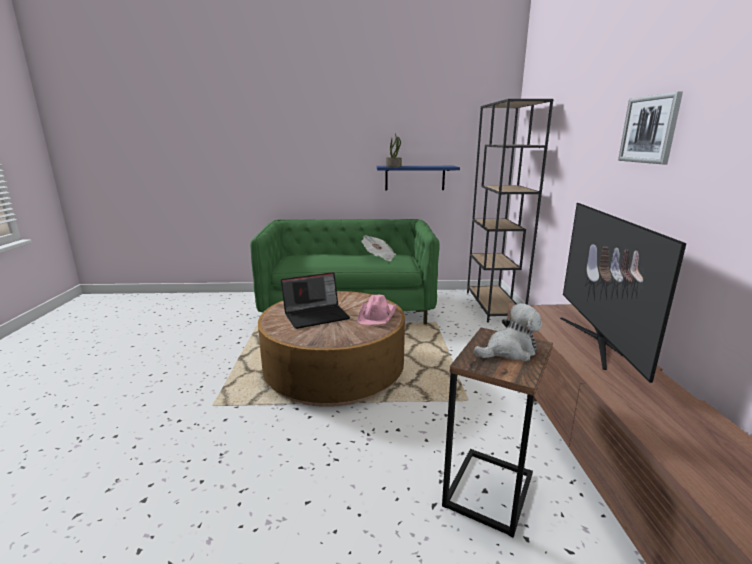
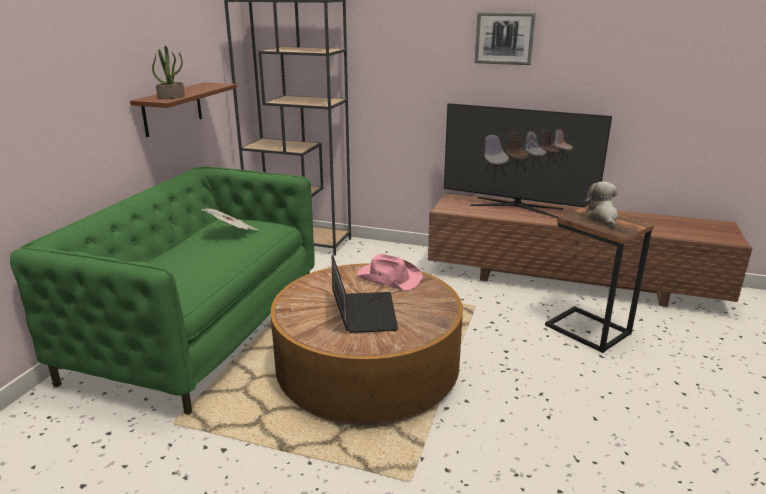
camera: 70 degrees left, 5 degrees up
(415, 178) = (172, 109): blue shelf -> brown shelf

